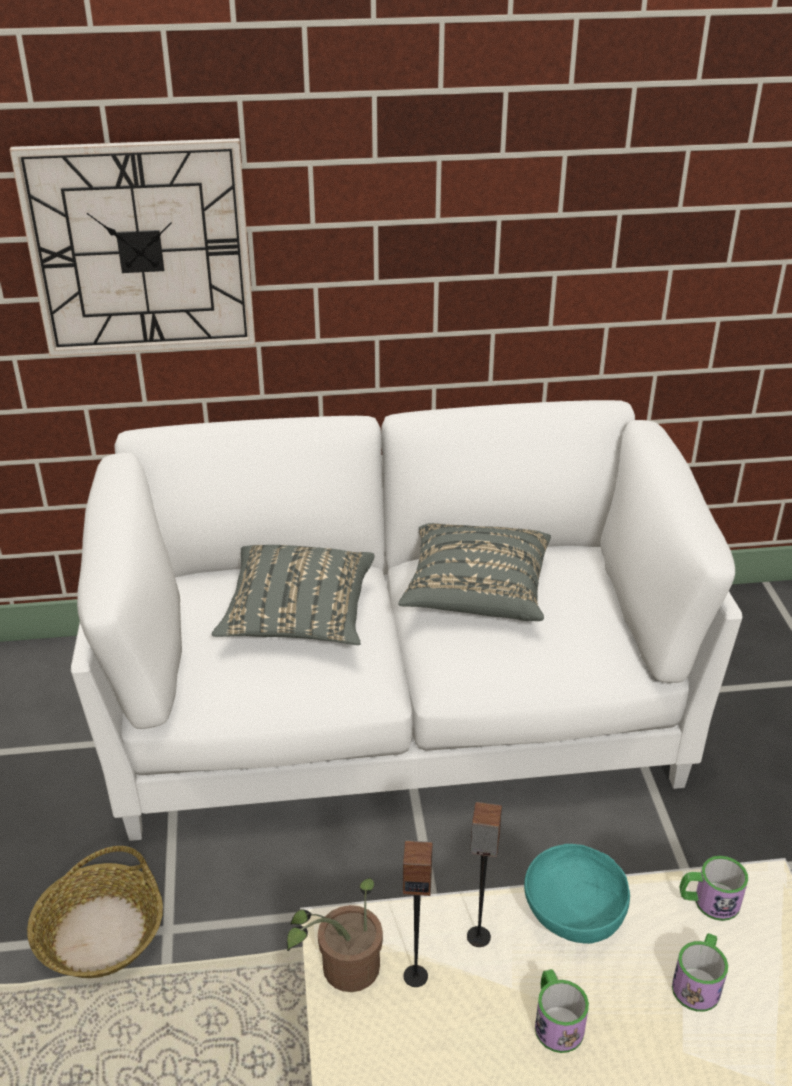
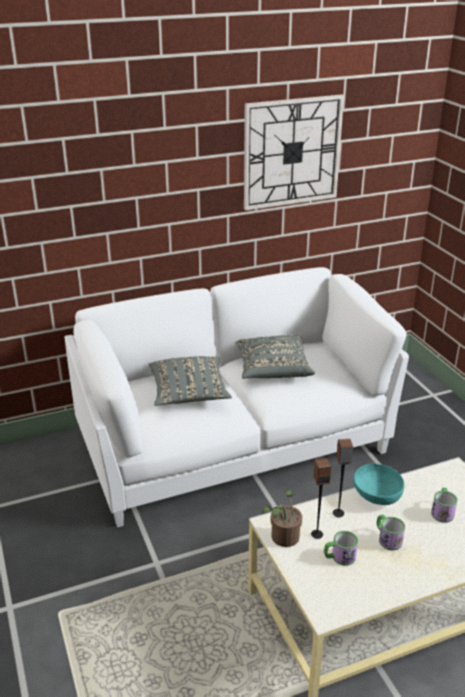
camera: 15 degrees left, 5 degrees down
(100, 933) = (121, 572): basket -> none
(140, 249) = (82, 213): wall clock -> wall clock (292, 152)
(708, 901) = (433, 479): mug -> mug (339, 557)

